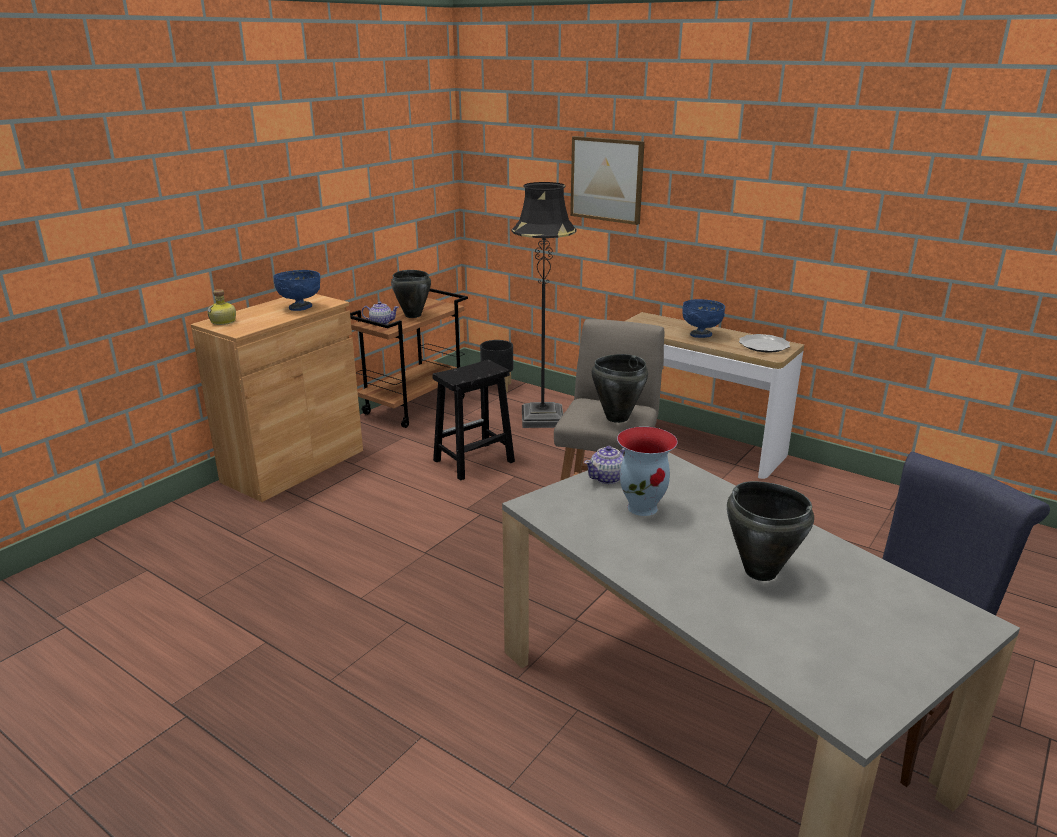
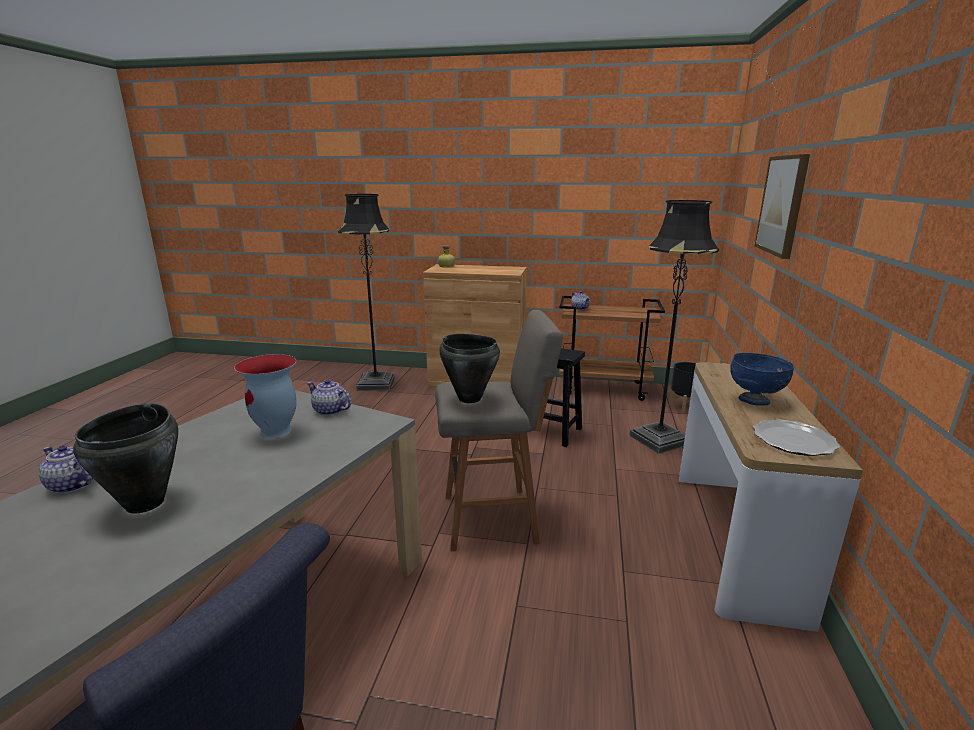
camera: 65 degrees right, 5 degrees down
(196, 541) = (376, 384): none -> black floor lamp
(300, 307) = (492, 271): blue bowl -> none
(412, 315) = (609, 312): black cooking pot -> none
(708, 615) = (72, 485): none -> teapot

